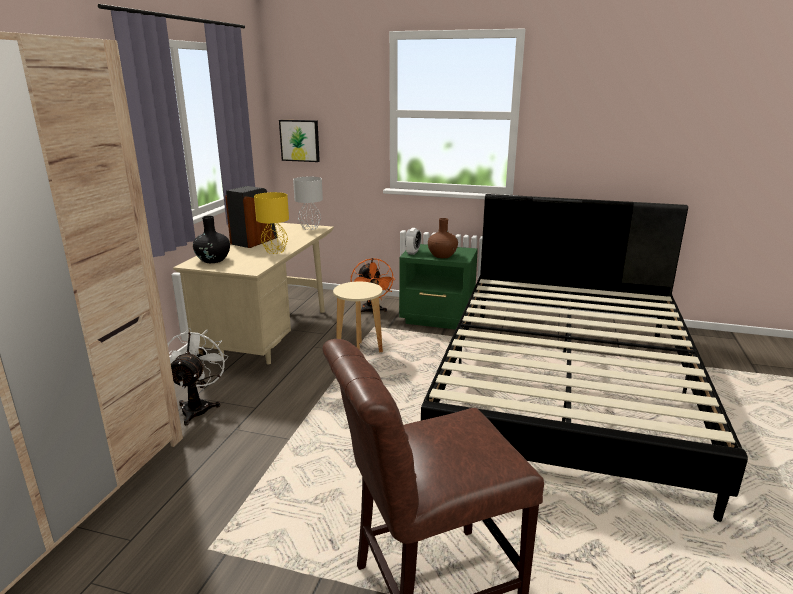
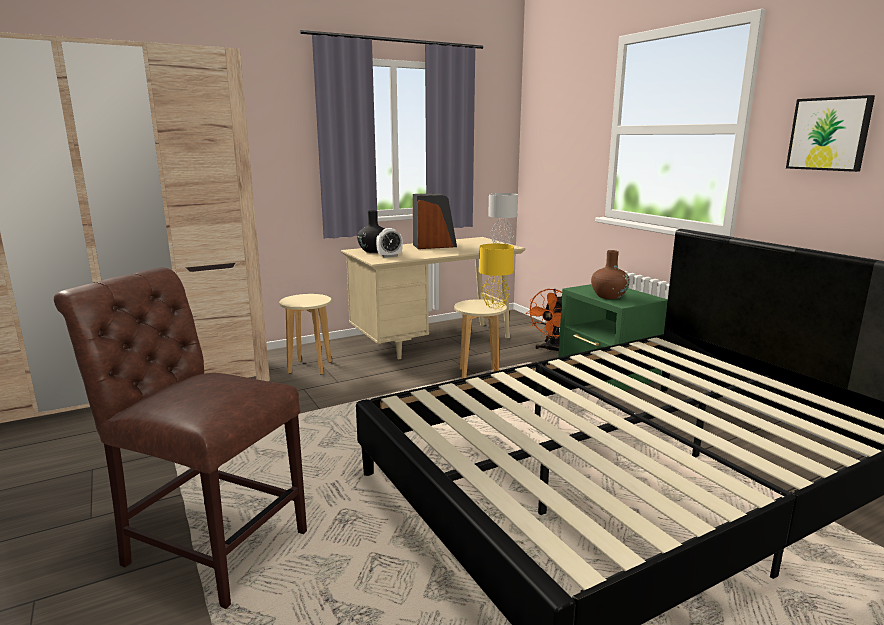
camera: 45 degrees right, 5 degrees down
(198, 407) = (309, 367): white fan -> beige stool
(275, 251) = (428, 254): yellow table lamp -> yellow table lamp (495, 305)
(300, 140) = (539, 161): picture -> picture (829, 134)
(413, 252) = (585, 288): alarm clock -> alarm clock (389, 256)

